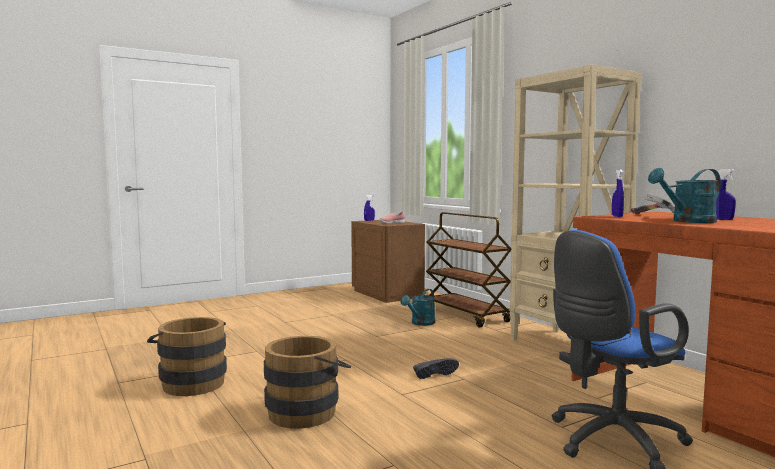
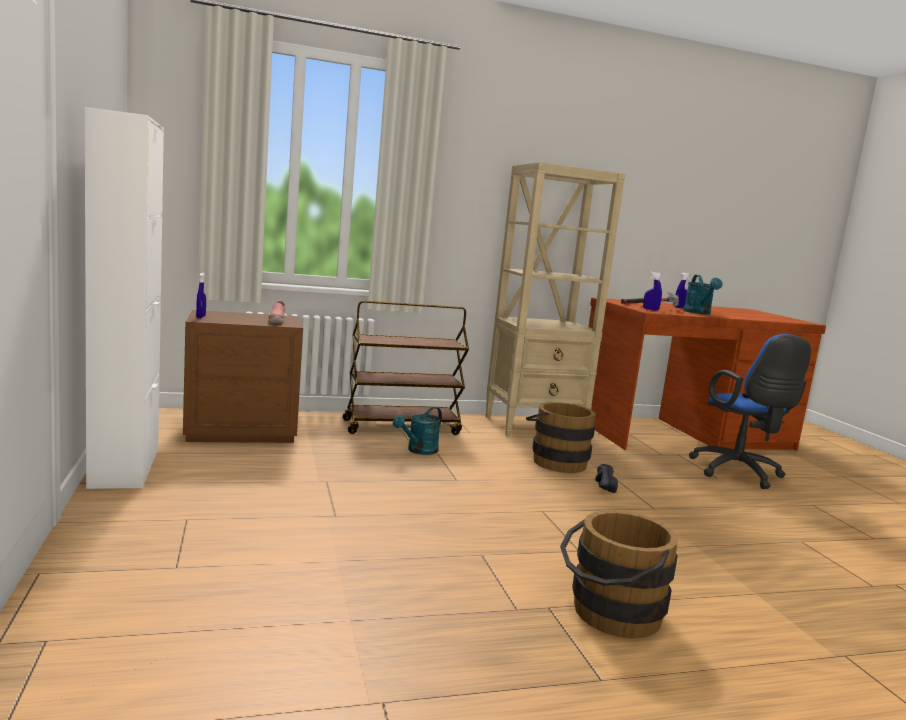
camera: 75 degrees left, 5 degrees up
(307, 290) = (125, 467): none -> white cabinet
(308, 411) = (701, 555): brown bucket -> brown bucket (556, 461)
(420, 323) = (419, 451): turquoise watering can -> turquoise watering can turned 75 degrees clockwise

